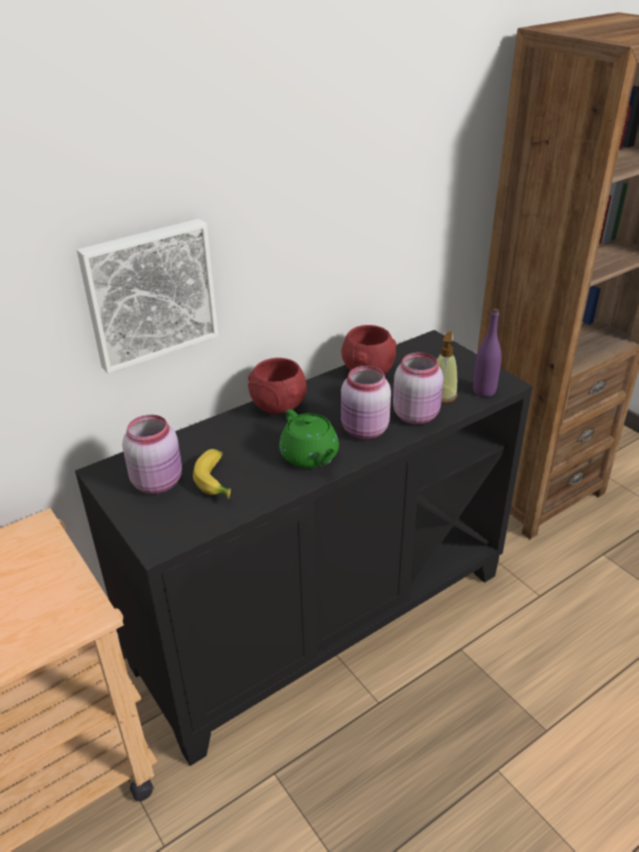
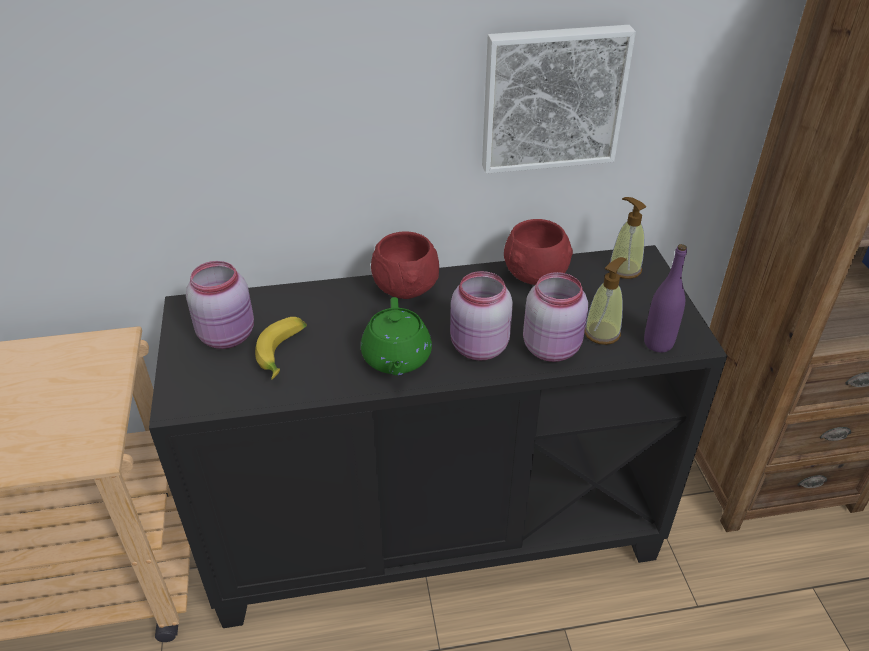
camera: 25 degrees right, 5 degrees up
(149, 293) = (262, 127): picture -> picture (552, 98)
(426, 350) = (624, 269): none -> soap dispenser

